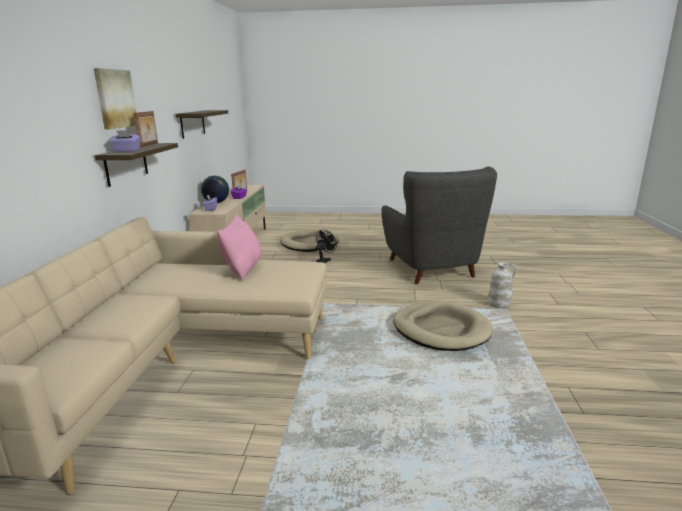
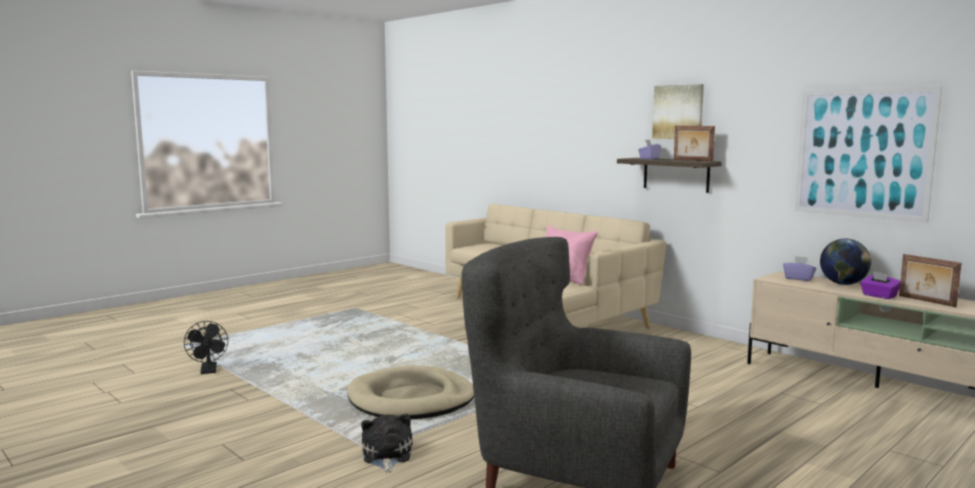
camera: 130 degrees right, 10 degrees down
(192, 124) = (863, 153): shelf -> picture
(309, 243) = (856, 437): beige dog bed -> none
(324, 260) = (730, 419): black fan -> black fan (209, 371)
(499, 304) = (386, 455): white vase -> plush toy

